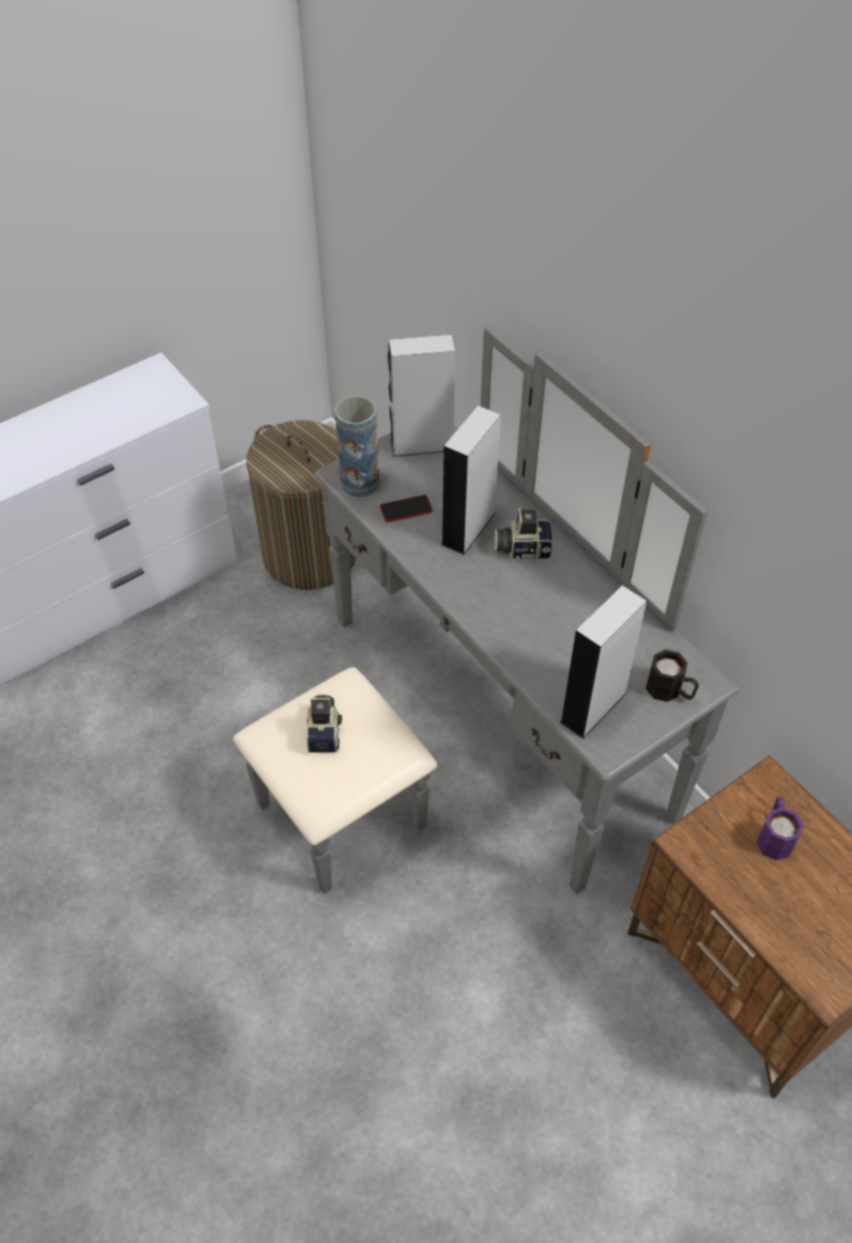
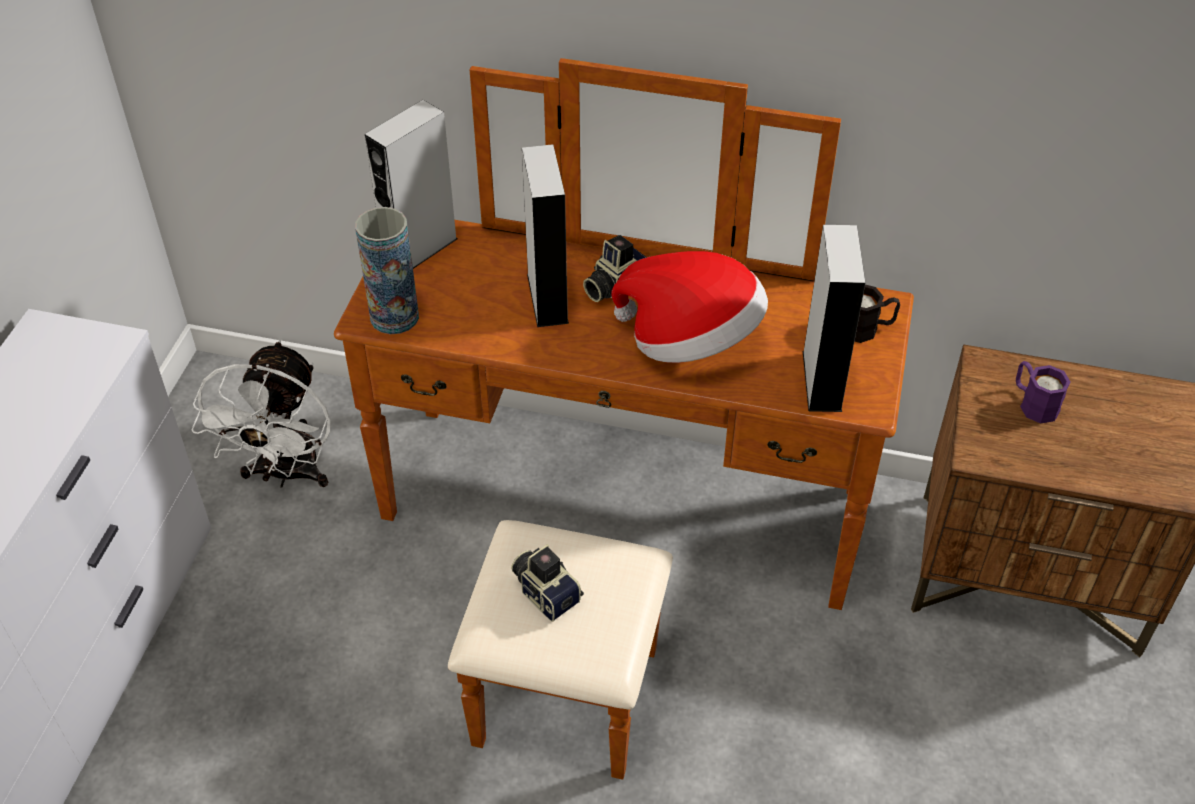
camera: 40 degrees left, 5 degrees down
(310, 555) = (286, 474): laundry basket -> white fan
(406, 509) = (468, 315): phone -> none
(465, 738) = (613, 544): grey dresser -> brown dresser
(533, 619) = (691, 340): none -> hat

